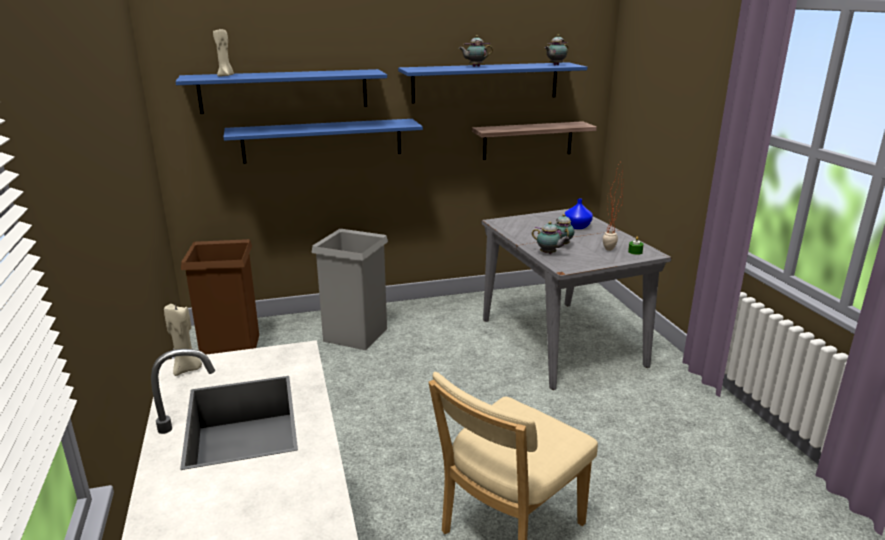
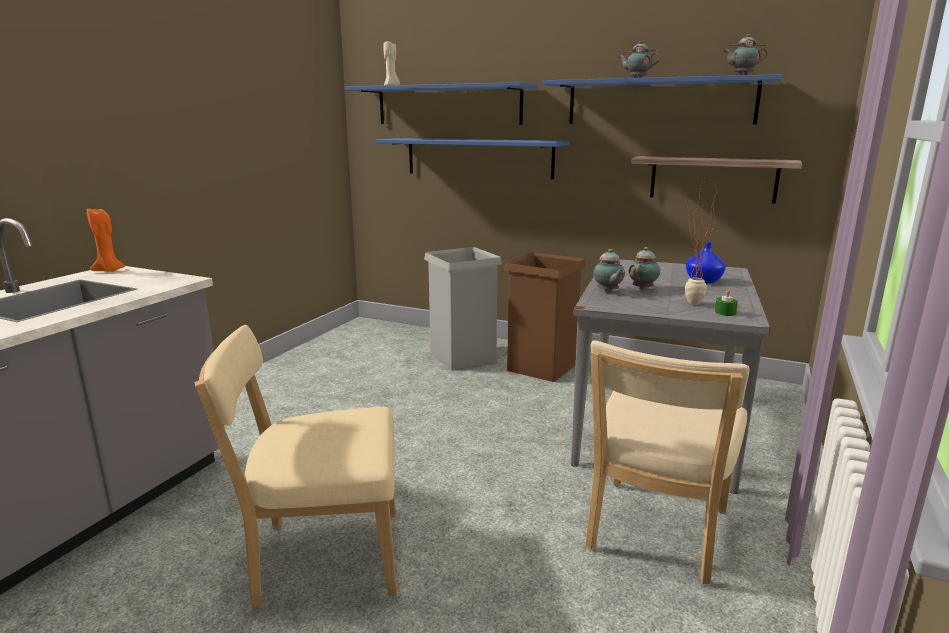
camera: 40 degrees right, 5 degrees down
(187, 369) = (109, 271): beige candle -> orange candle
(230, 348) = (362, 337): brown trash can -> brown trash can (541, 367)
(646, 411) = (655, 534): none -> beige chair

